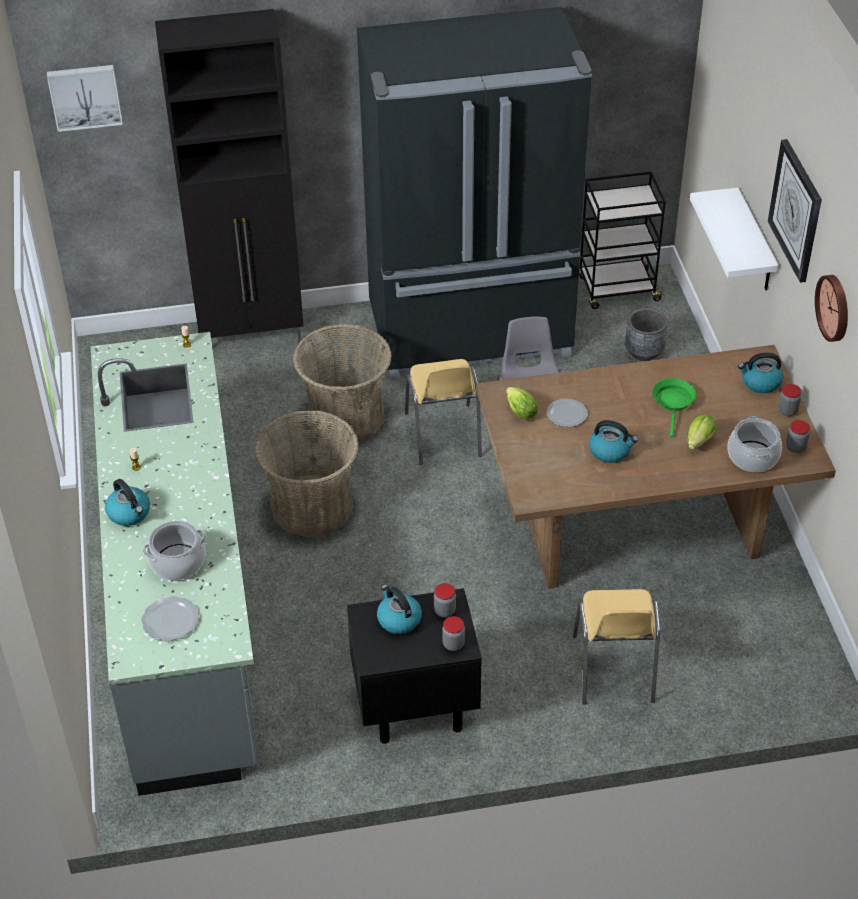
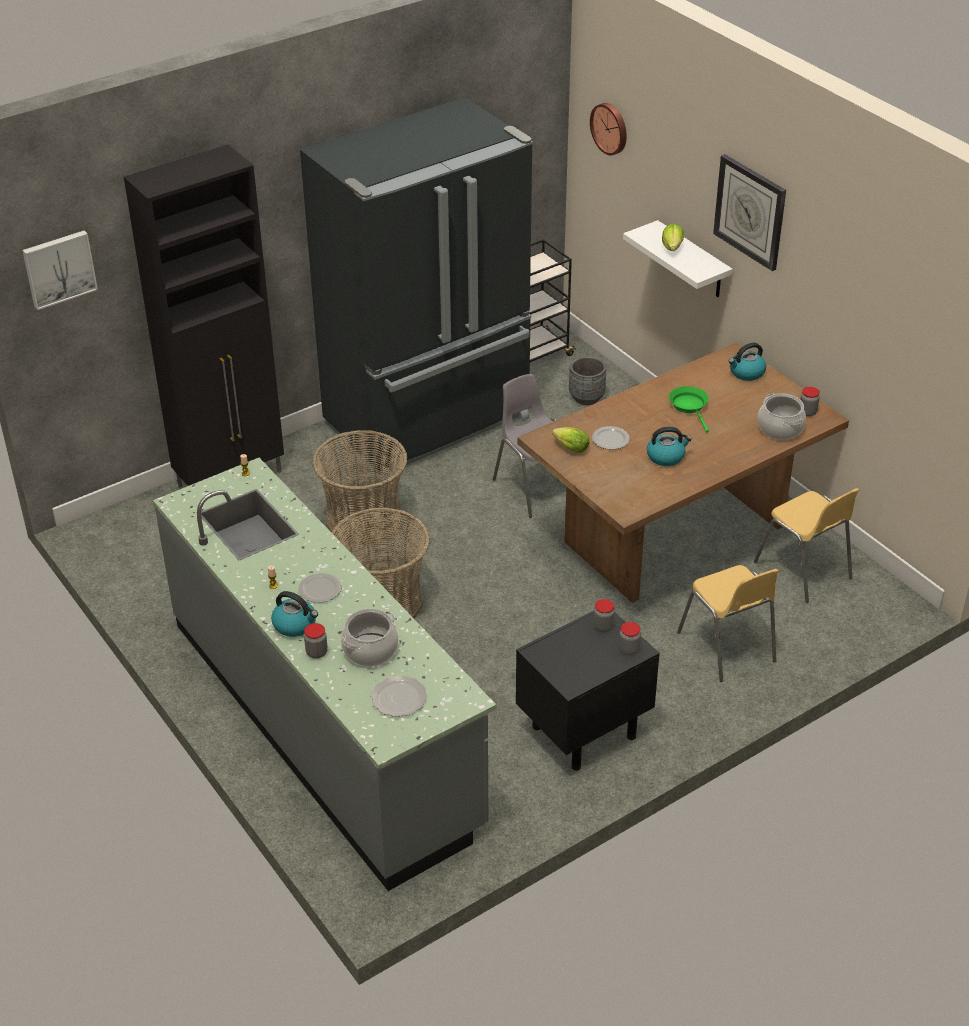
camera: 25 degrees left, 5 degrees down
(175, 485) = (320, 589): none -> plate
(398, 619) = (569, 646): kettle -> none
(443, 435) = (461, 510): yellow chair -> yellow chair (803, 571)
(698, 443) = (730, 430): lettuce -> lettuce (672, 249)
(787, 411) = (782, 387): jar -> jar (316, 652)
(835, 307) = (823, 277): wall clock -> wall clock (610, 128)

